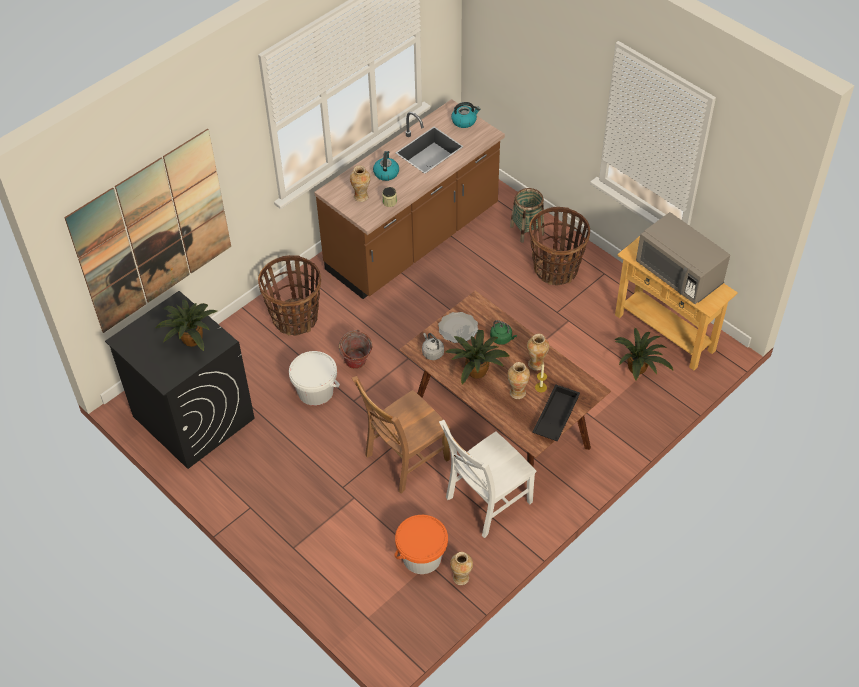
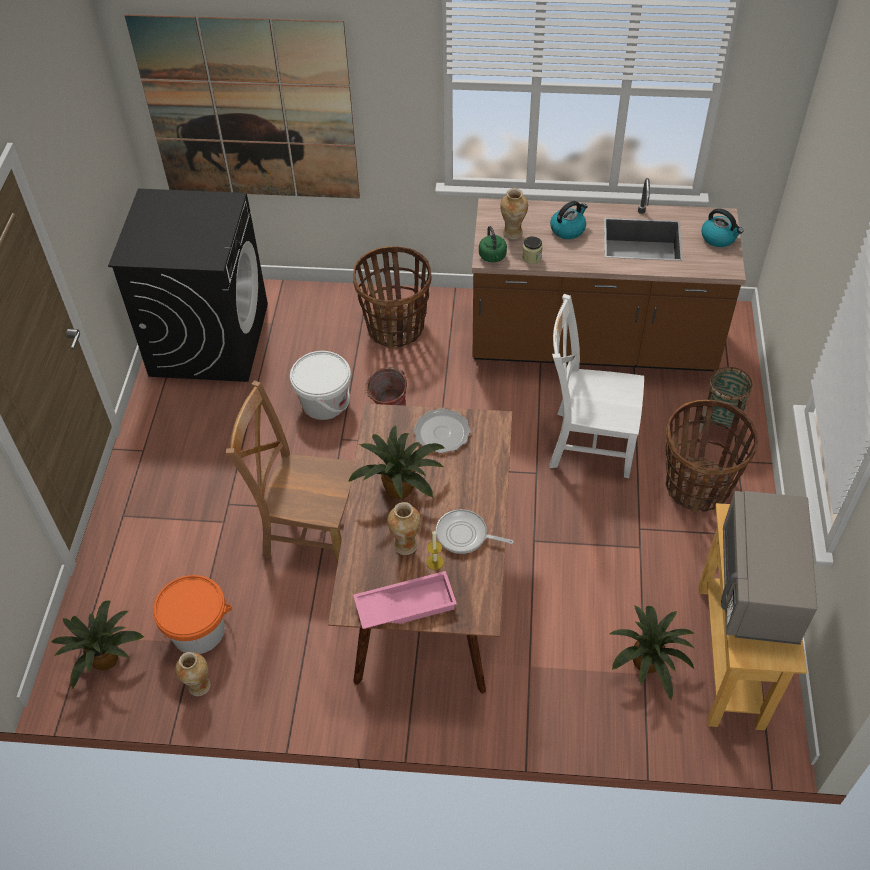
camera: 50 degrees right, 0 degrees up
(190, 339) = (193, 238): potted plant -> potted plant (104, 657)
(432, 352) = (386, 433): grey kettle -> none
(486, 502) = (318, 640): white chair -> white chair (588, 443)
(502, 338) = (469, 480): green kettle -> green kettle (493, 257)
(536, 364) = (465, 535): vase -> frying pan
(555, 416) = (405, 604): black tray -> pink tray

